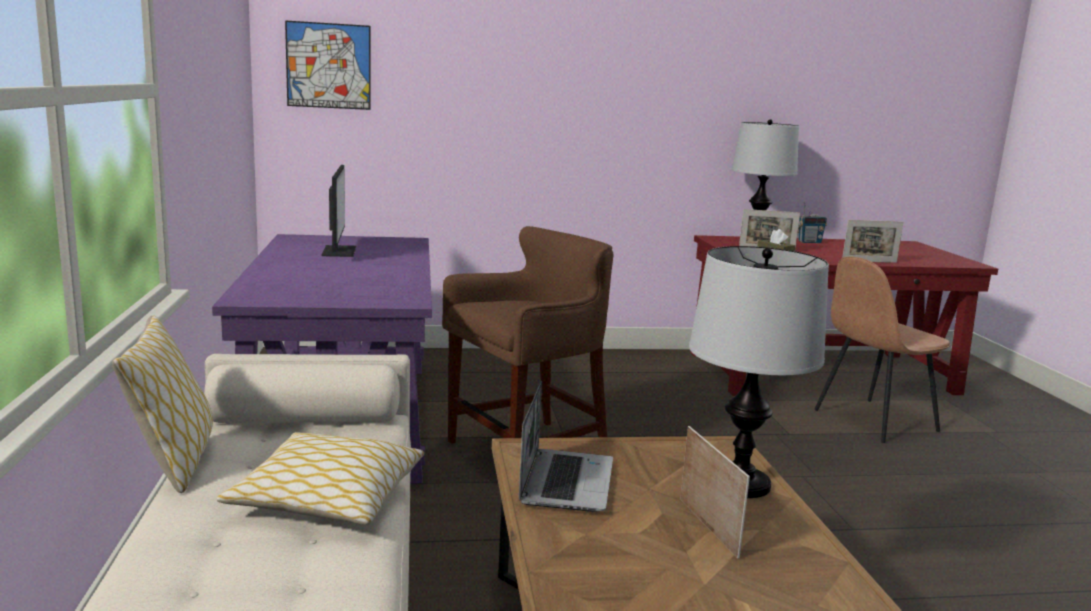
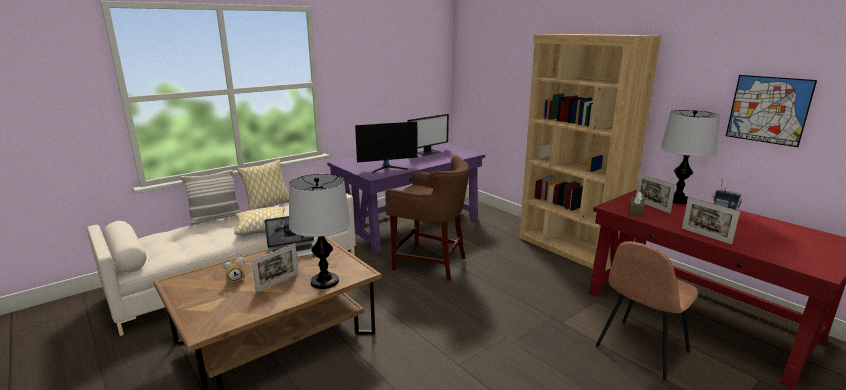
camera: 60 degrees right, 5 degrees up
(131, 548) = (215, 218): none -> pillow
(328, 66) = (475, 65): picture -> picture (768, 110)
(374, 285) = (387, 168): none -> monitor
(607, 361) = (569, 248): none -> brown bookcase
(649, 571) = (236, 279): none -> alarm clock
(872, 421) = (640, 350): brown chair -> brown chair turned 75 degrees counterclockwise

